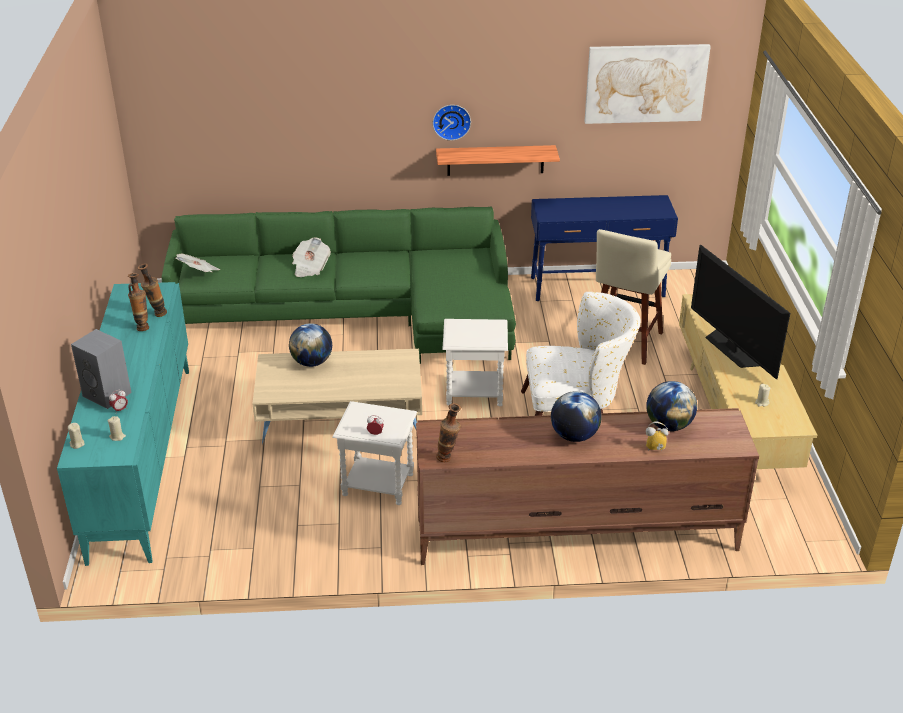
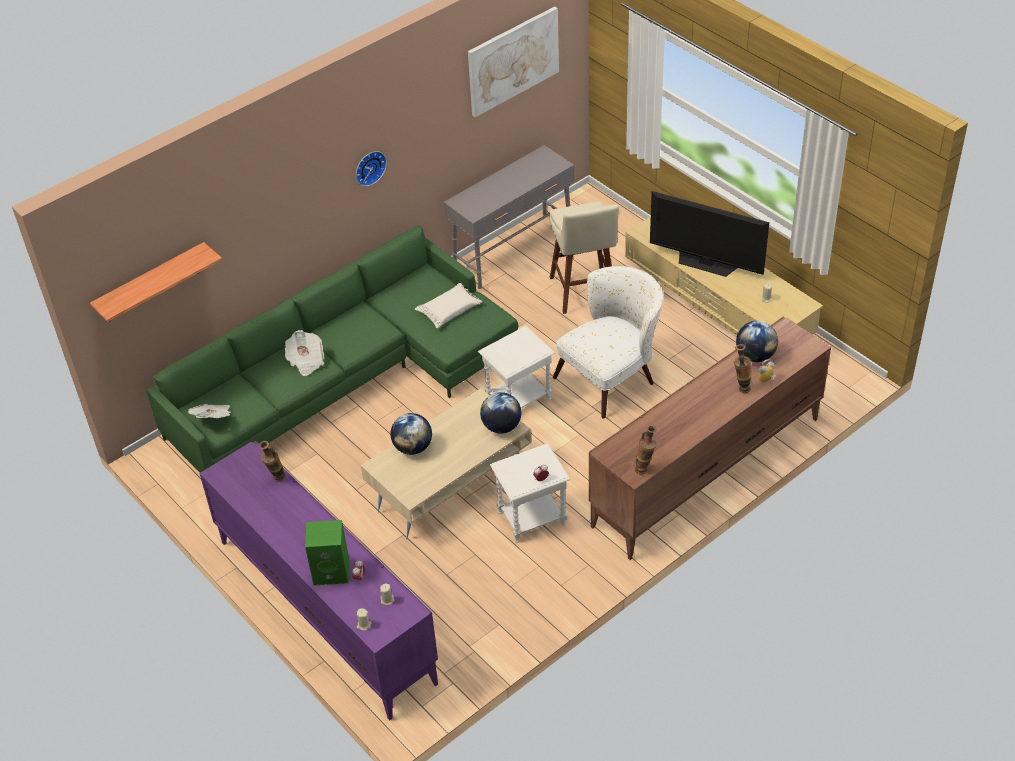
camera: 35 degrees left, 10 degrees up
(108, 394) = (332, 571): grey speaker -> green speaker
(141, 458) = (324, 610): turquoise cabinet -> purple cabinet
(142, 327) = (280, 497): vase -> vase (741, 388)
(463, 284) = (449, 309): none -> white pillow
(495, 160) = (408, 183): shelf -> shelf (151, 284)
(574, 436) = (705, 400): globe -> globe (501, 426)
(597, 288) = (513, 251): blue console table -> grey console table

